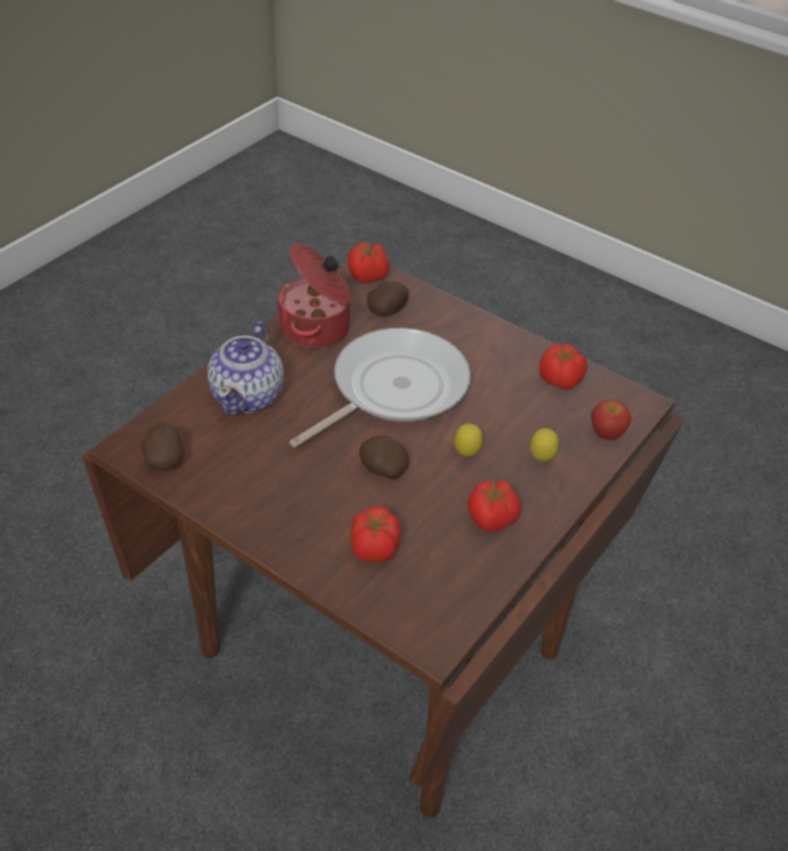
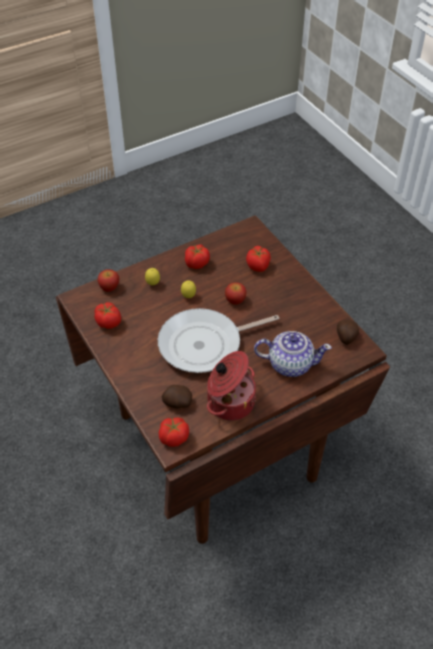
camera: 155 degrees left, 5 degrees up
(248, 396) = (289, 364): teapot -> teapot turned 60 degrees clockwise
(382, 470) = (235, 300): potato -> apple

